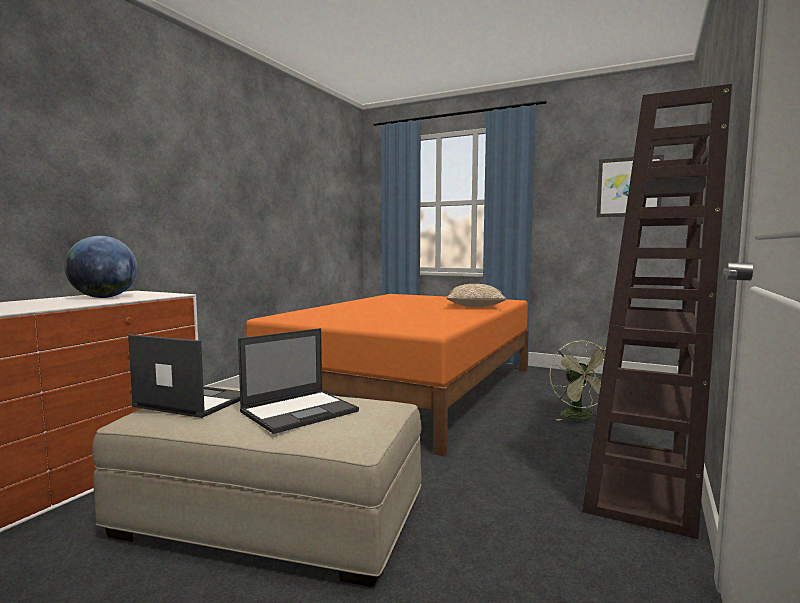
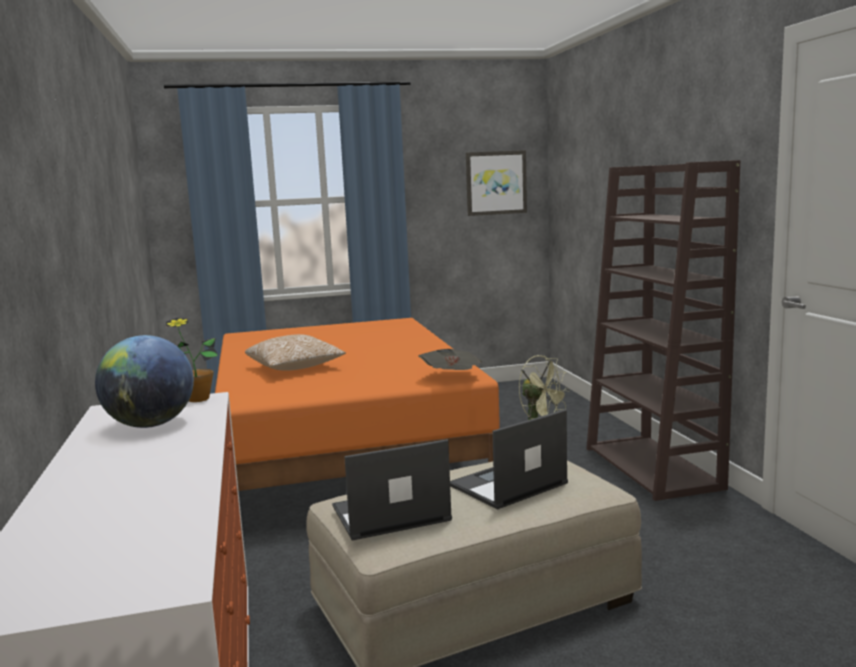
camera: 40 degrees left, 5 degrees up
(170, 294) = (198, 399): none -> potted plant
(300, 411) = (507, 485): laptop -> laptop turned 135 degrees counterclockwise
(421, 329) = (452, 377): none -> newspaper
(475, 307) = (398, 336): pillow -> pillow (295, 368)

